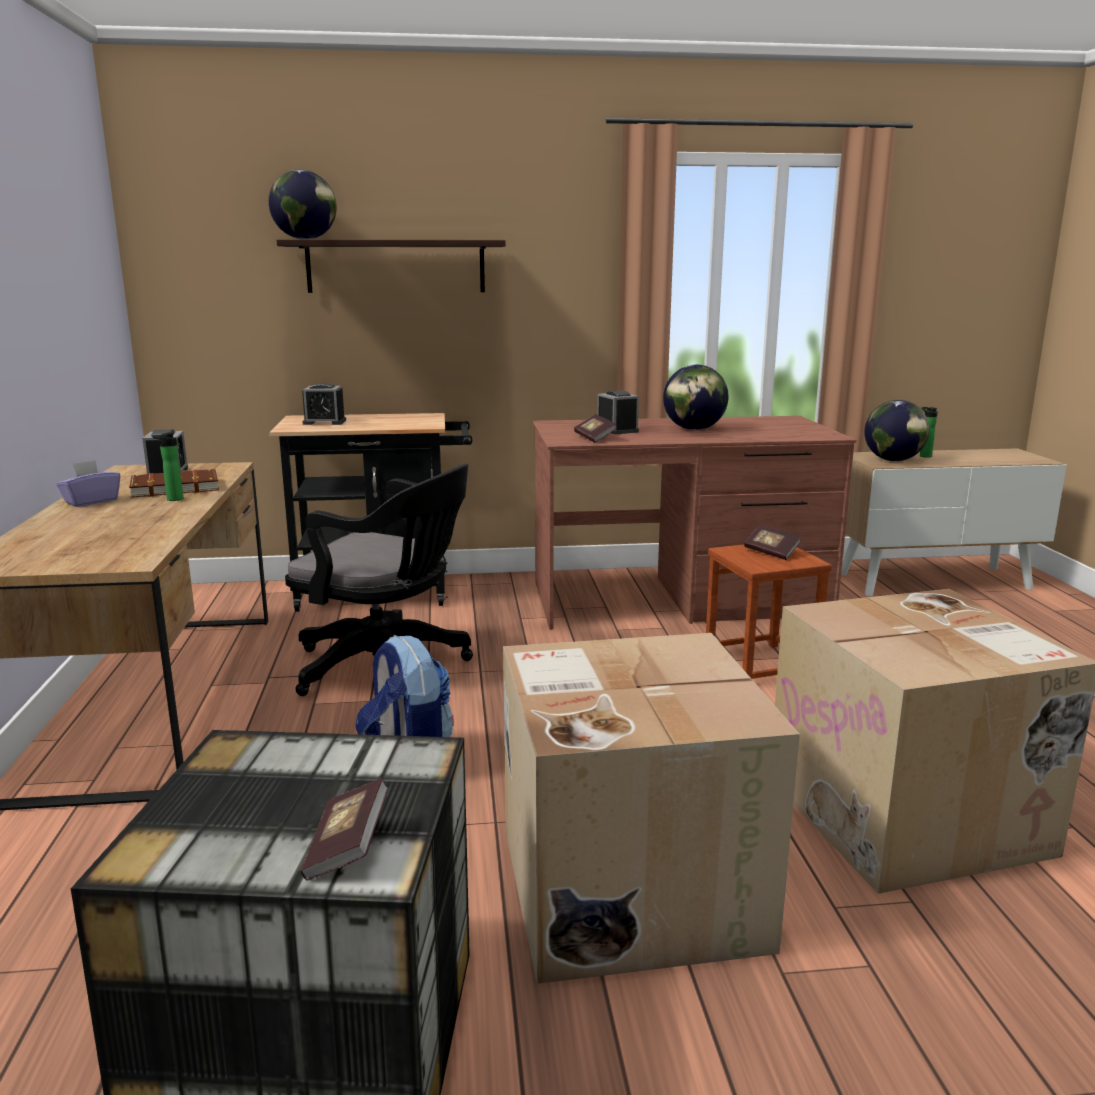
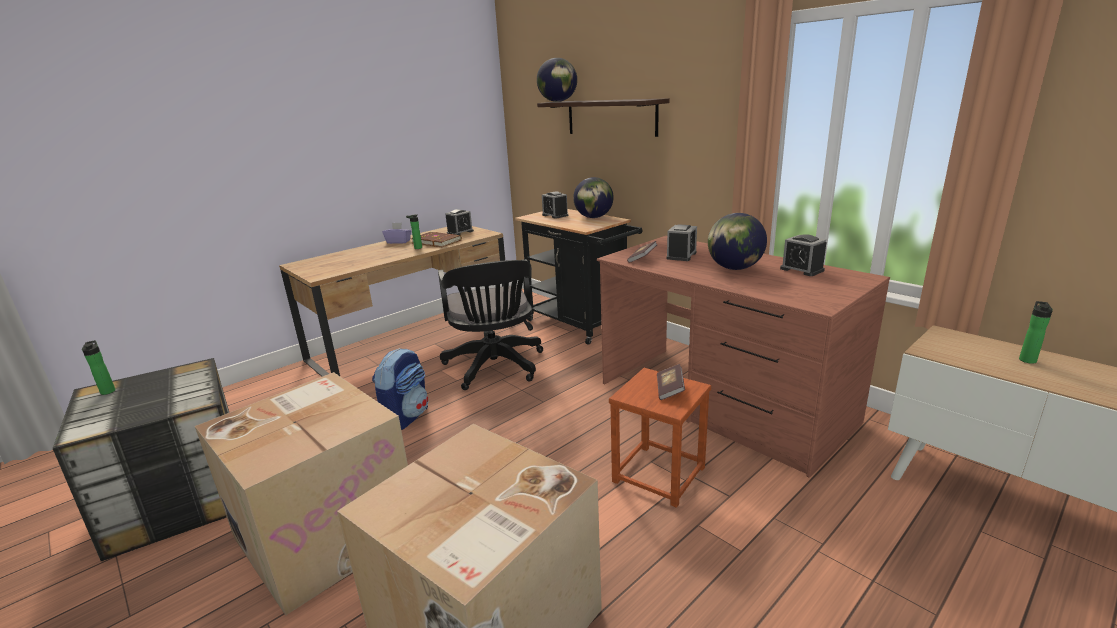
camera: 55 degrees right, 5 degrees up
(183, 840) = (108, 391): none -> bottle
(347, 848) = (98, 420): book -> none
(739, 421) = (801, 269): none -> alarm clock
(893, 460) = (962, 352): globe -> globe (593, 217)

